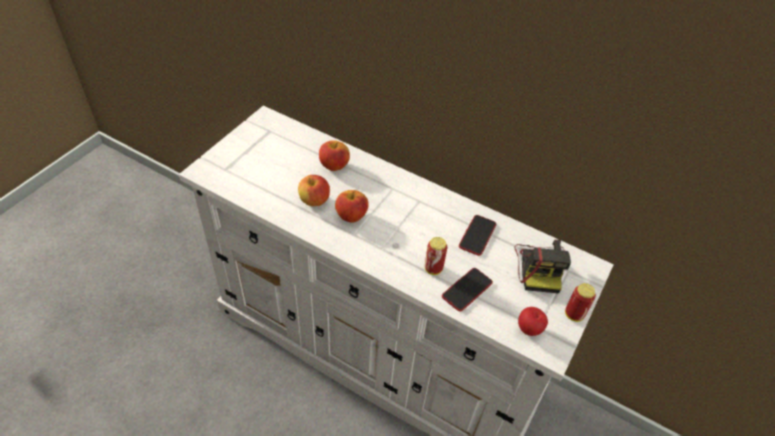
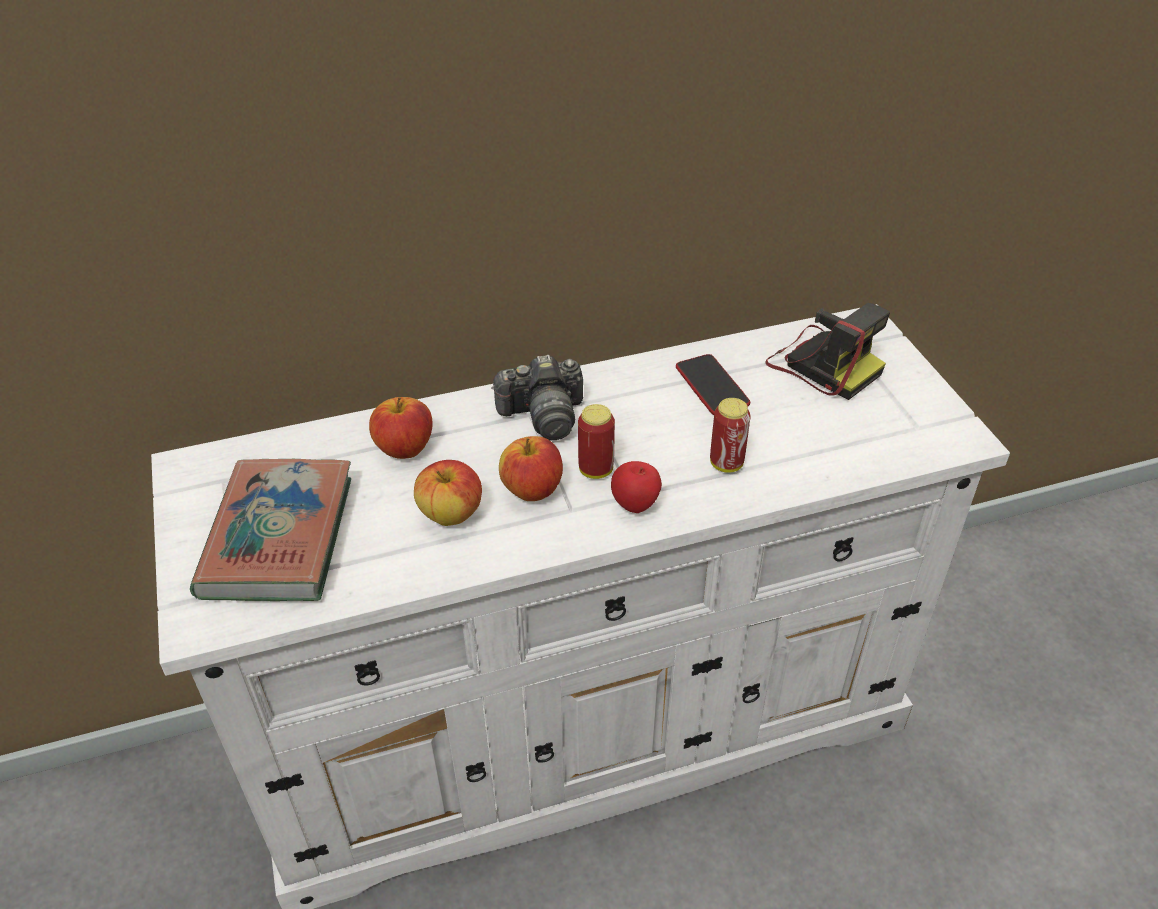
camera: 45 degrees left, 5 degrees down
(257, 163) = (278, 537): none -> book
(396, 193) = (543, 416): none -> camera
(467, 290) = (796, 453): phone -> none
(529, 330) = (915, 437): apple -> apple (636, 505)
(574, 314) = (924, 384): can -> can (596, 470)

